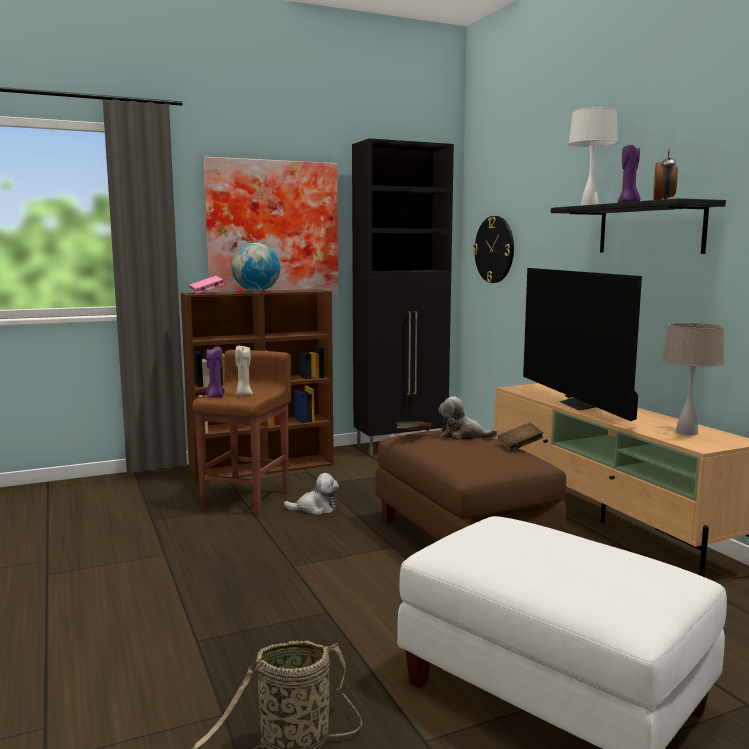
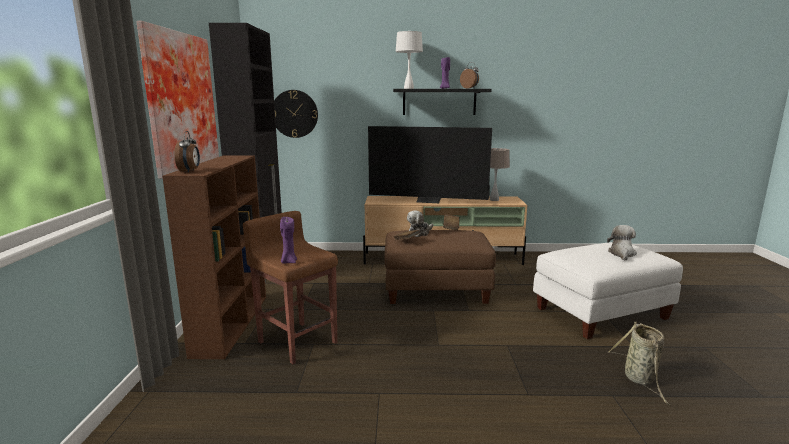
camera: 65 degrees left, 5 degrees up
(206, 292) = (189, 171): pink book -> alarm clock
(243, 395) = (299, 253): beige candle -> none
(256, 291) = (213, 163): globe -> none
(315, 509) = (348, 320): plush toy -> plush toy (622, 254)

